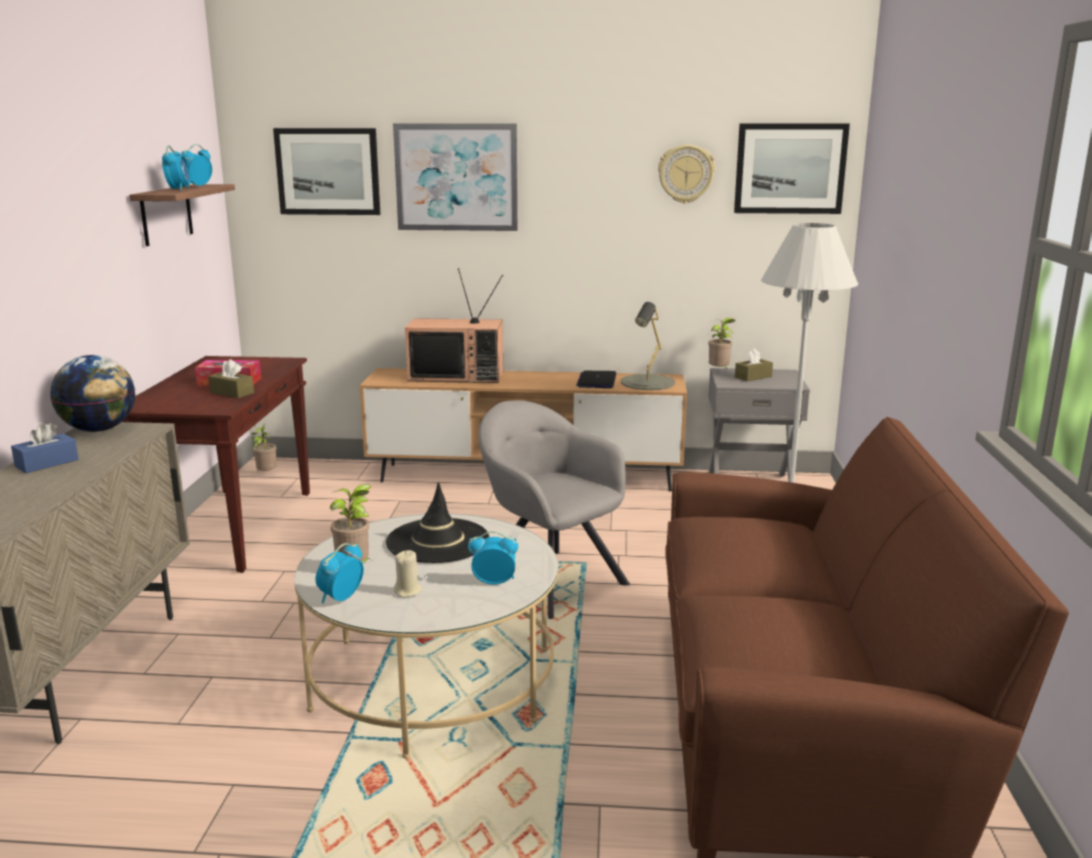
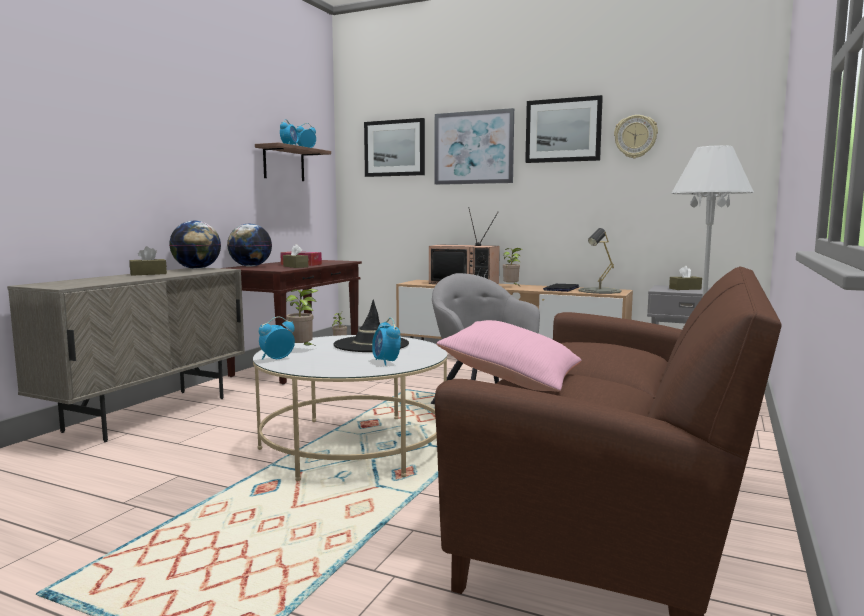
camera: 20 degrees right, 10 degrees down
(47, 463) = (148, 274): blue tissue box -> brown tissue box
(156, 398) = (250, 266): none -> globe
(408, 591) = (322, 360): beige candle -> none
(494, 581) = (386, 362): alarm clock -> alarm clock turned 135 degrees counterclockwise
(716, 622) = (512, 377): none -> pink pillow
(719, 372) = (659, 286): potted plant -> potted plant (512, 287)
(790, 168) = (719, 128): picture -> picture (563, 130)

